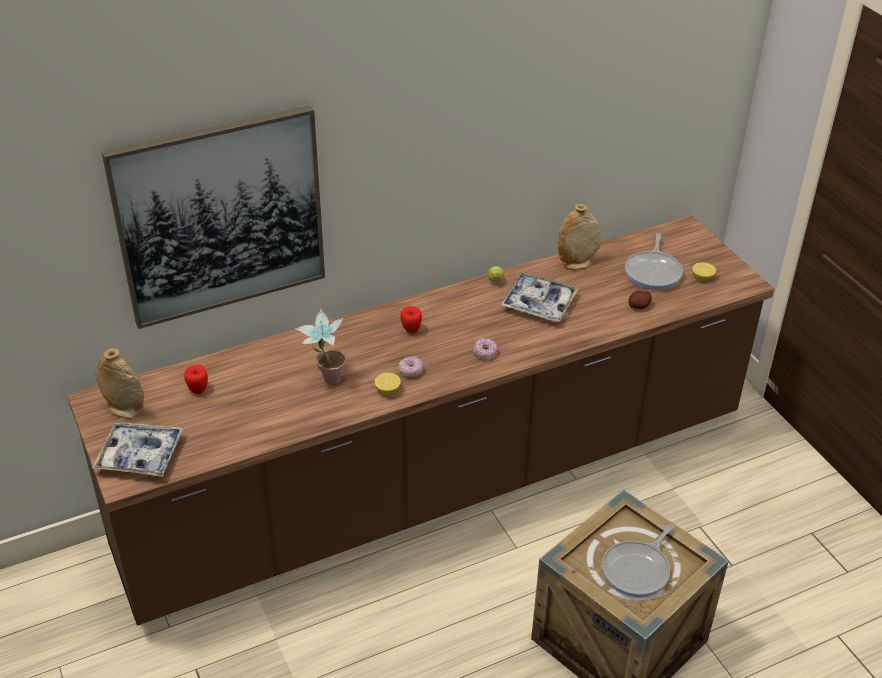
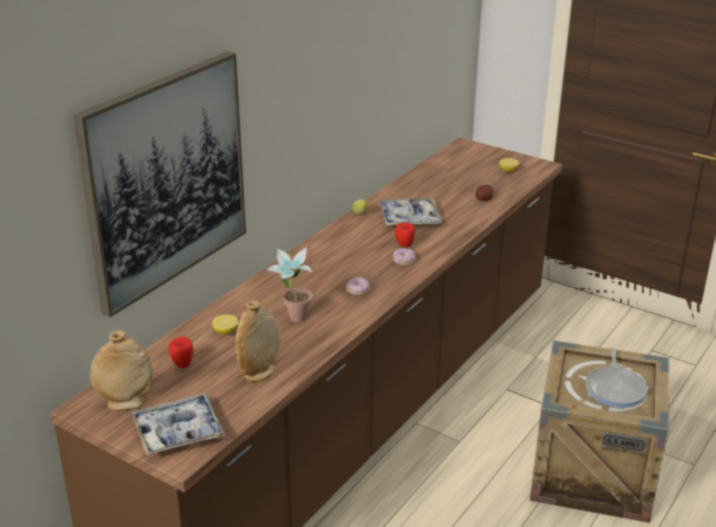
camera: 30 degrees left, 10 degrees down
(387, 390) = (353, 310): lemon -> lemon (225, 332)
(411, 330) = (328, 265): apple -> apple (404, 245)
(577, 264) = (410, 187): beige vase -> beige vase (260, 373)
(653, 272) = (471, 176): frying pan -> none

